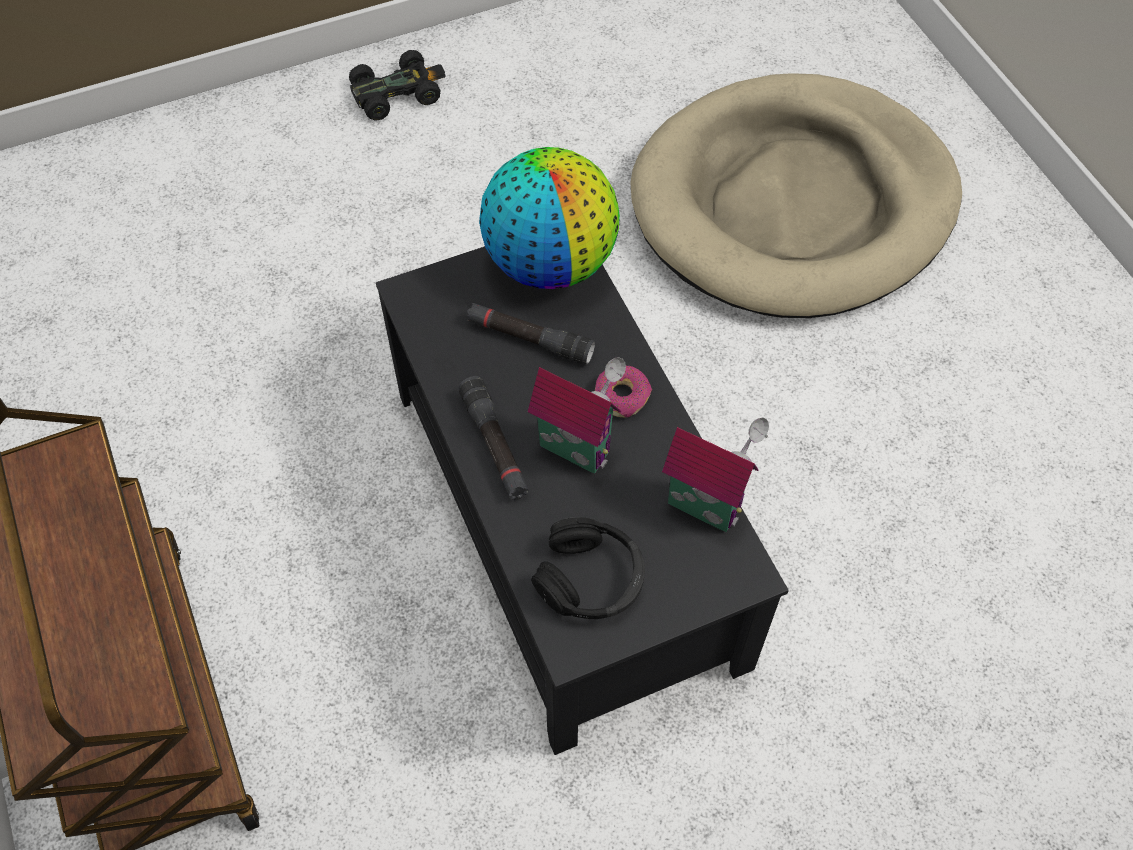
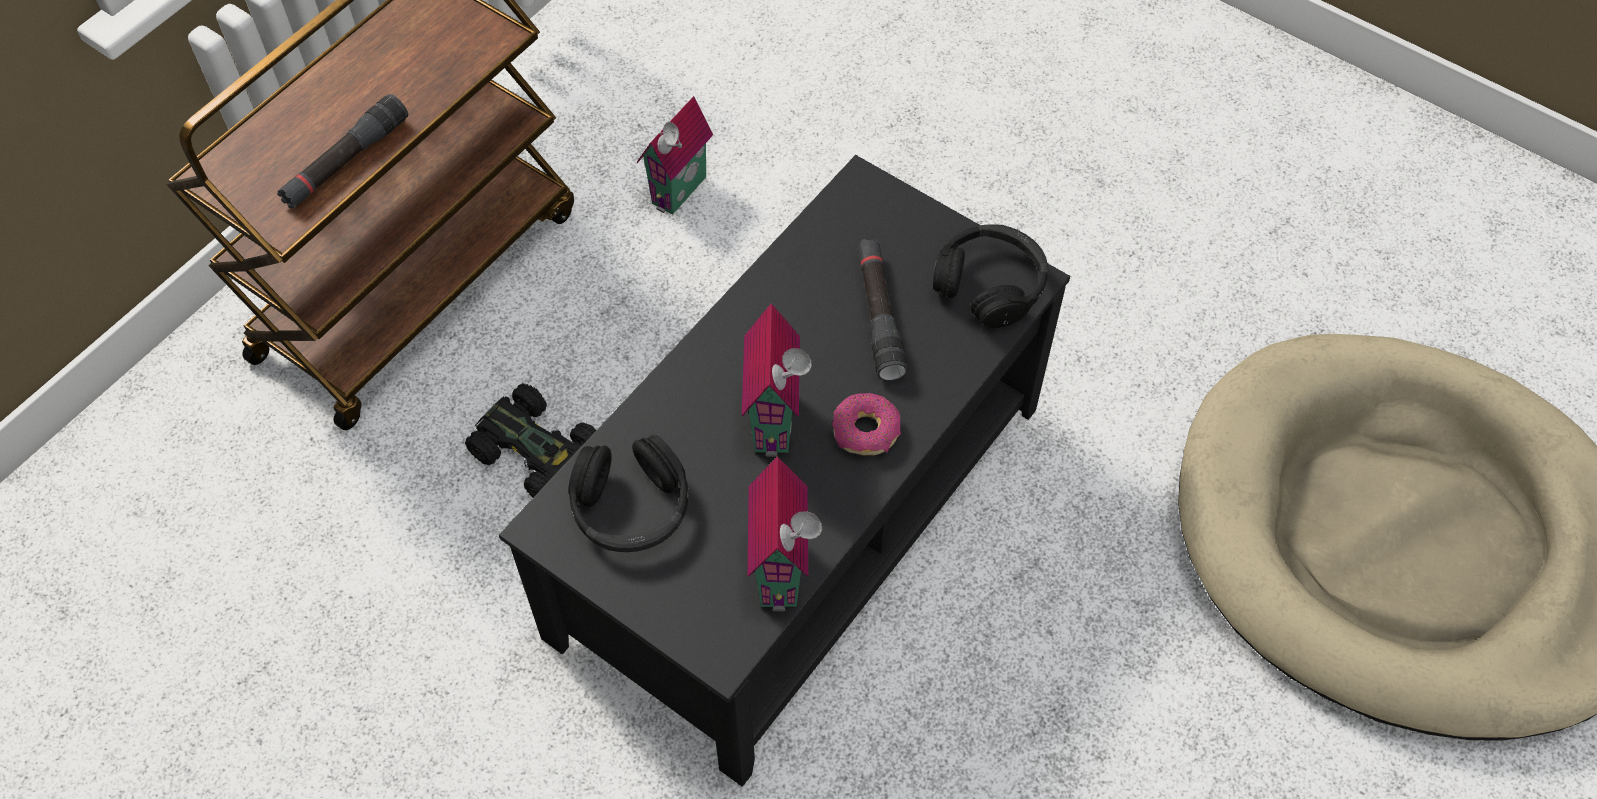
camera: 60 degrees right, 0 degrees up
(220, 457) = (682, 192): none -> toy house
(397, 93) = (1222, 83): black toy car -> black toy car (540, 454)
(494, 444) = (732, 349): black flashlight -> black flashlight (346, 161)
(550, 263) = (990, 284): globe -> black headphones

